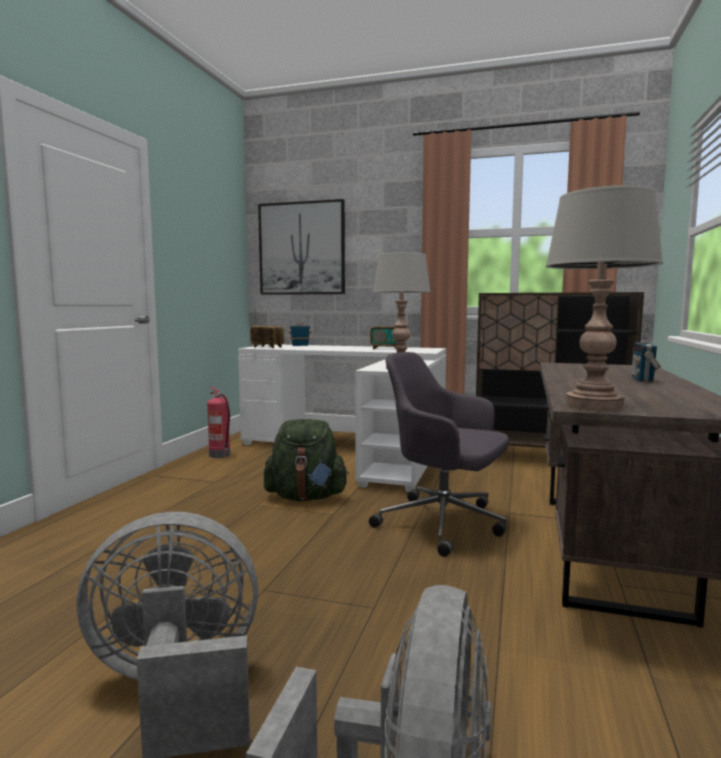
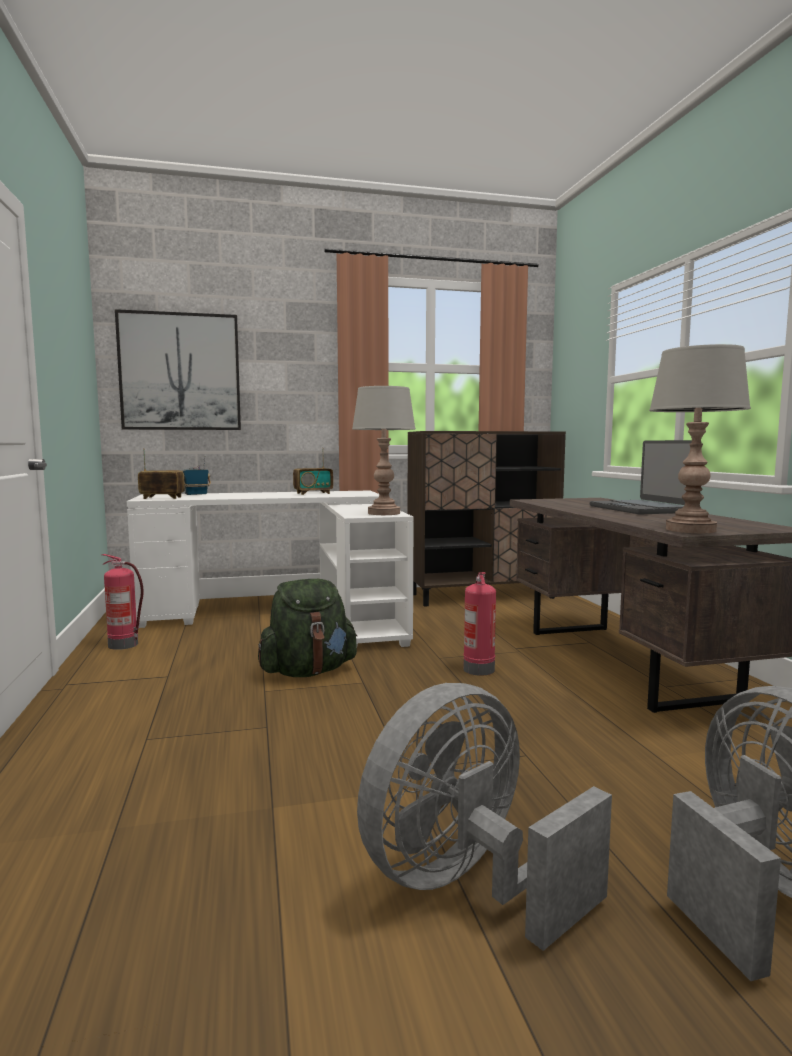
camera: 30 degrees left, 0 degrees up
(444, 524) = (478, 669): grey office chair -> fire extinguisher
(643, 380) = (641, 509): radio -> laptop

